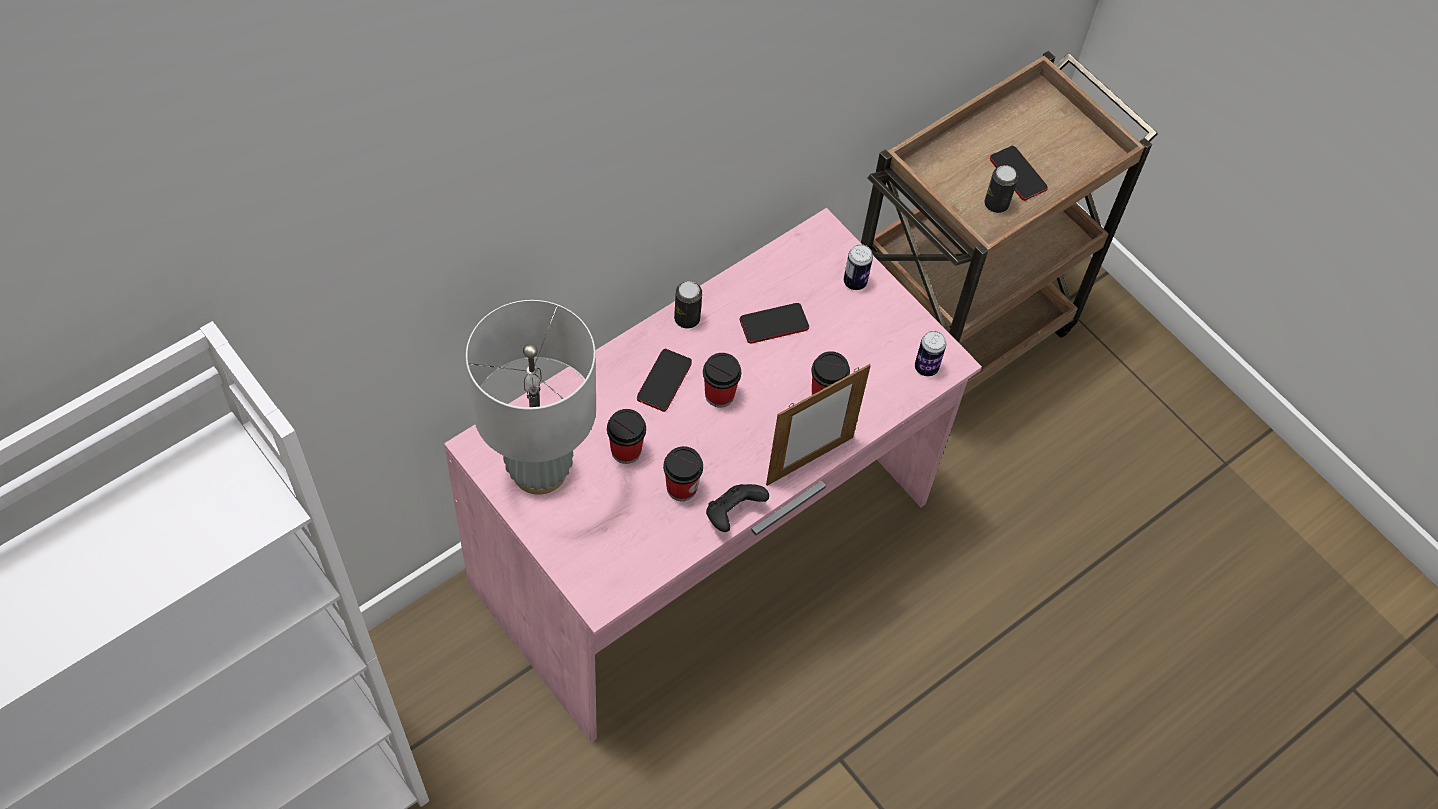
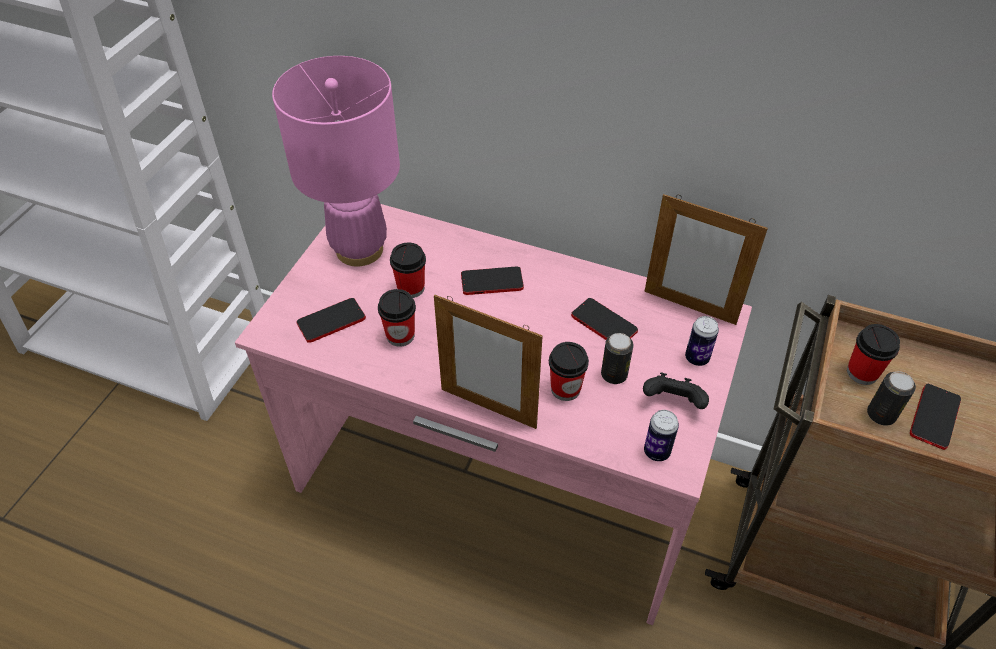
camera: 65 degrees right, 10 degrees down
(539, 470) = (359, 249): grey table lamp -> pink table lamp
(624, 537) = (331, 321): none -> phone
(687, 318) = (560, 269): can -> can (614, 374)
(719, 395) = (506, 320): cup -> cup (862, 372)
(733, 514) = (397, 379): black game controller -> black game controller (673, 402)
(798, 251) = (689, 307): none -> picture frame

